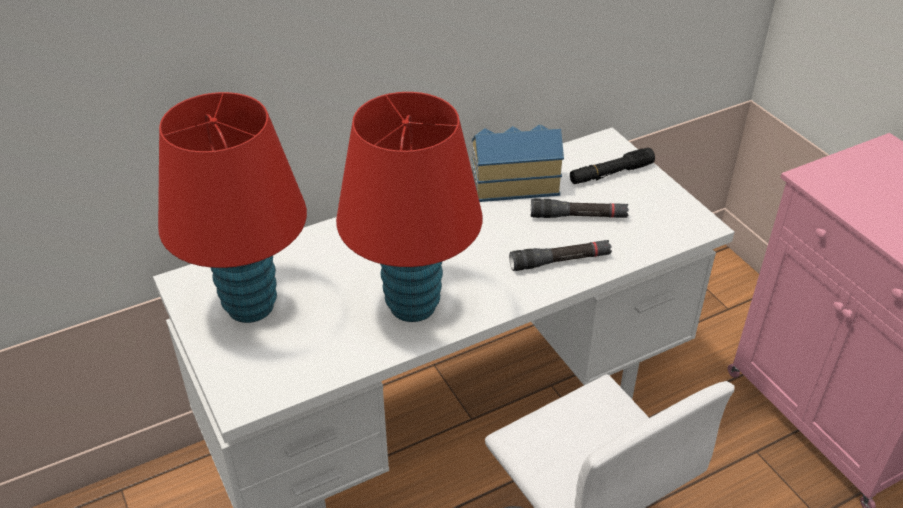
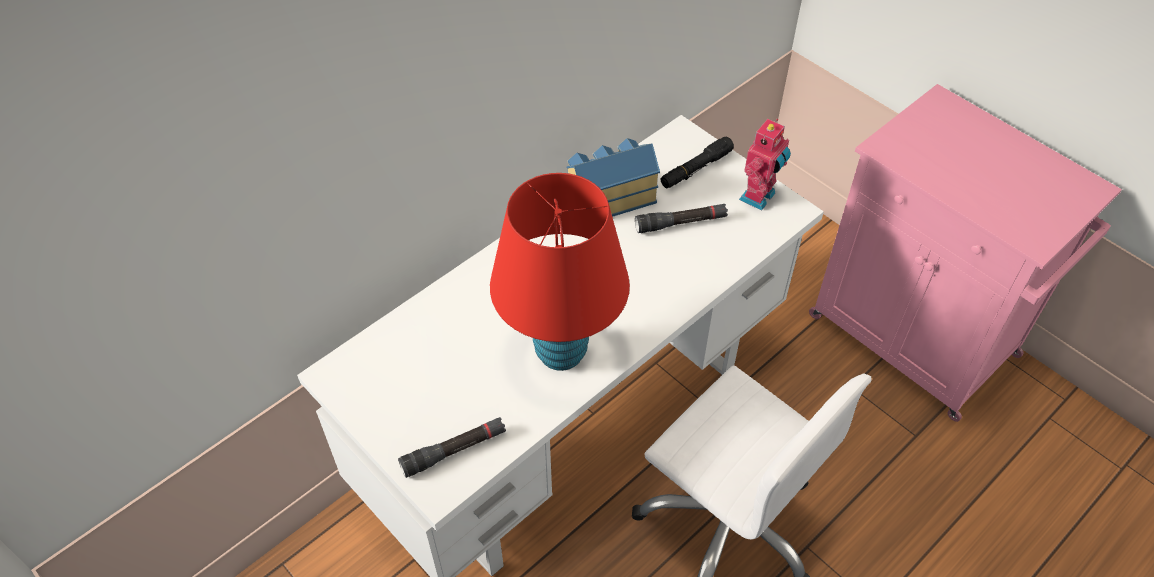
camera: 15 degrees left, 10 degrees up
(250, 306) = (407, 386): red table lamp -> none
(560, 261) = (679, 276): black flashlight -> black flashlight (454, 451)
(669, 208) = (759, 197): none -> toy robot

